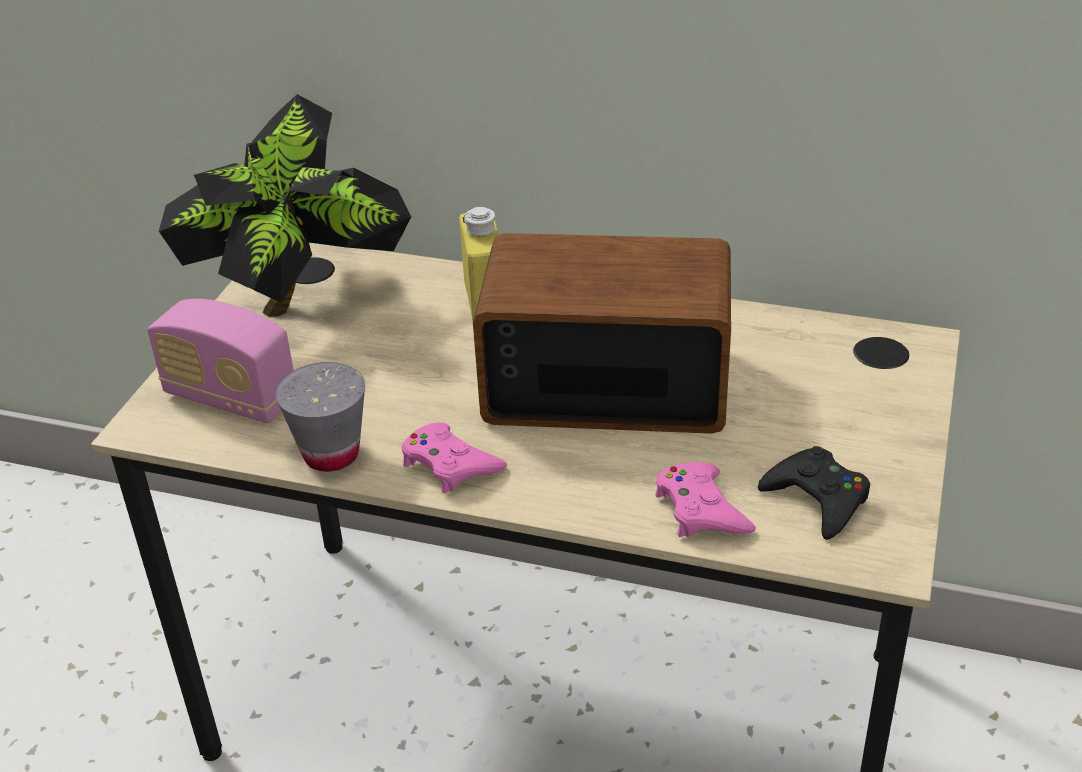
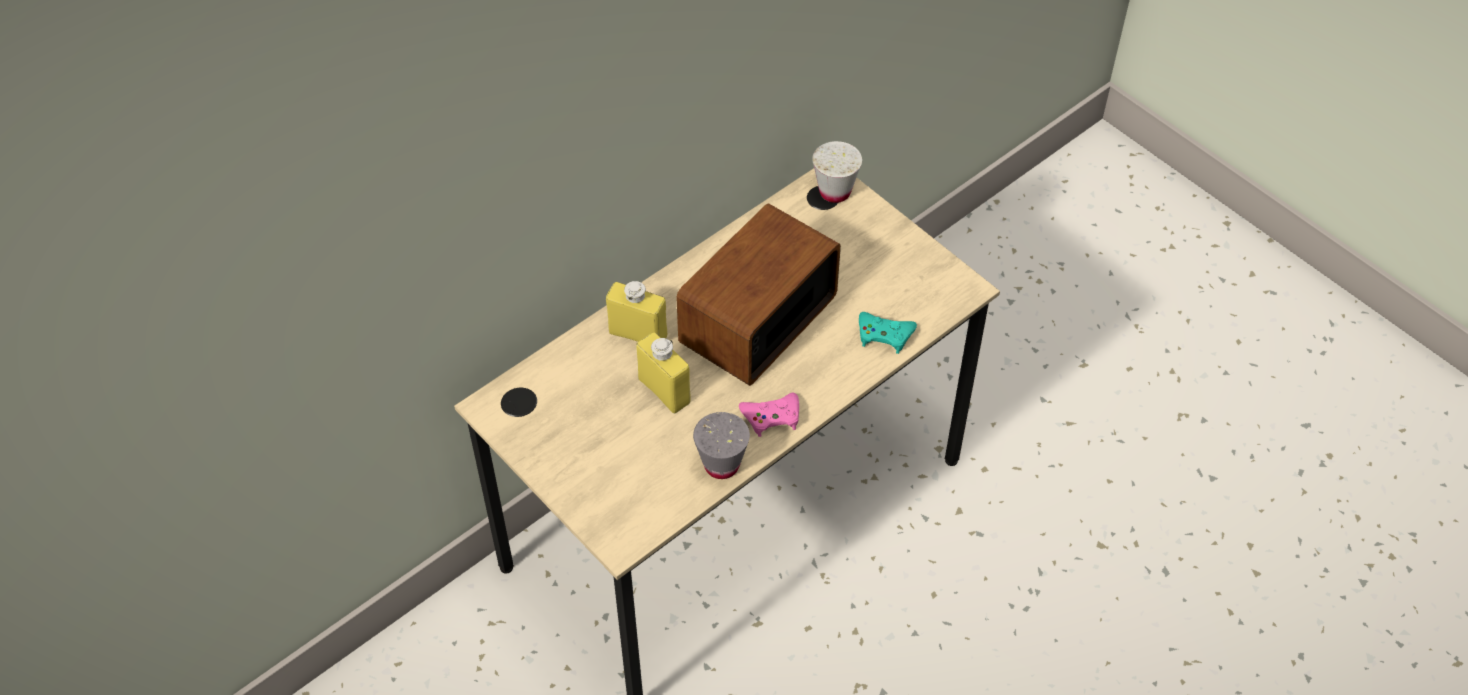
camera: 60 degrees left, 15 degrees up
(231, 398) = (628, 492): radio -> none
(302, 301) = (553, 419): potted plant -> none
(415, 360) = (664, 391): none -> yellow bottle
(701, 509) = (884, 335): pink game controller -> turquoise game controller
(817, 499) = (910, 288): black game controller -> none
(902, 356) = (835, 191): none -> white cup

